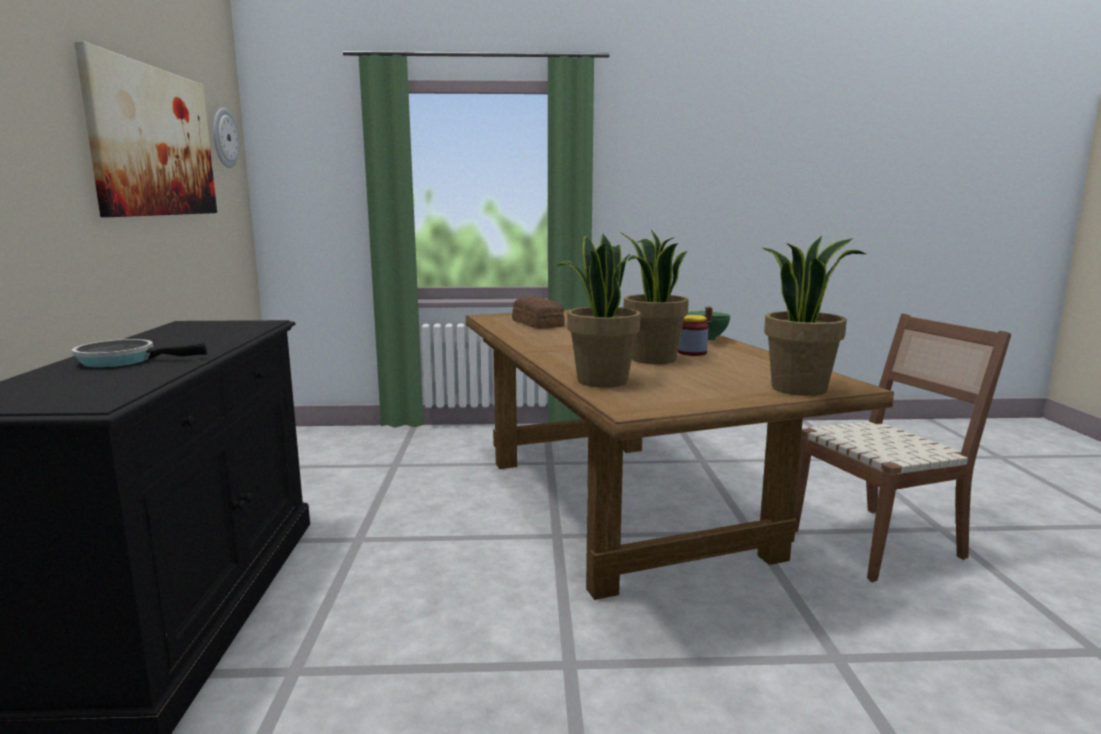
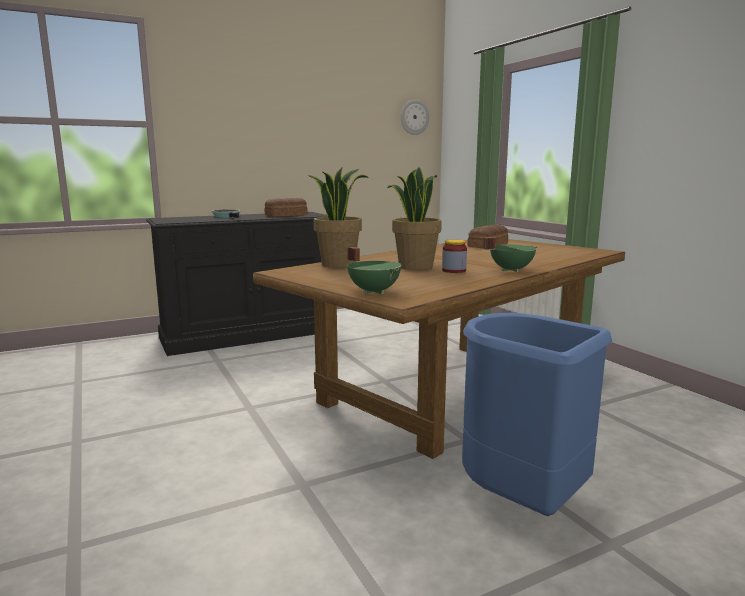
camera: 65 degrees right, 0 degrees up
(153, 142) = (340, 123): picture -> none
(208, 333) = (287, 215): none -> bread
(799, 388) = (374, 291): potted plant -> green cooking pot
(880, 543) = (521, 502): chair -> blue trash can

